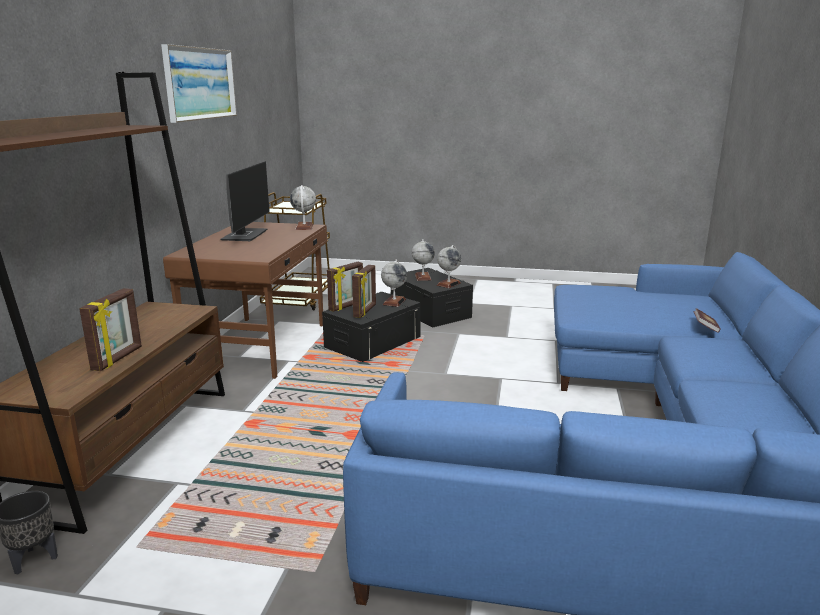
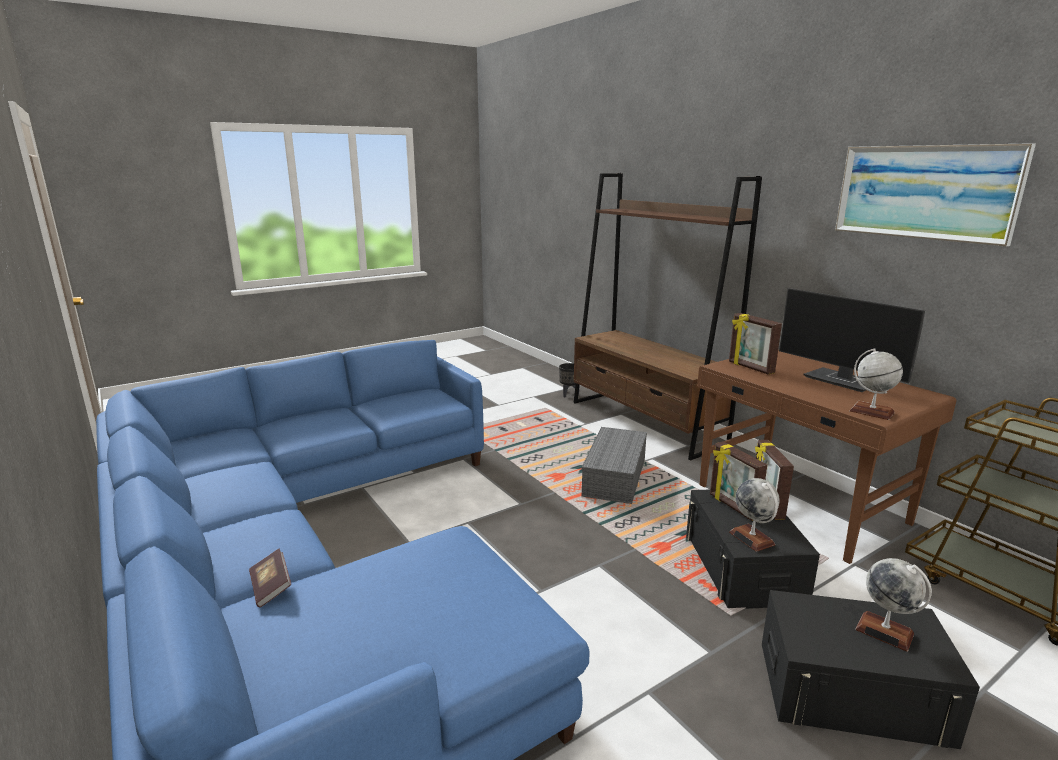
camera: 135 degrees right, 0 degrees up
(118, 359) = (623, 349): picture frame -> picture frame (750, 368)
(313, 410) = (615, 478): none -> grey storage box
(448, 284) = (810, 632): globe -> none

